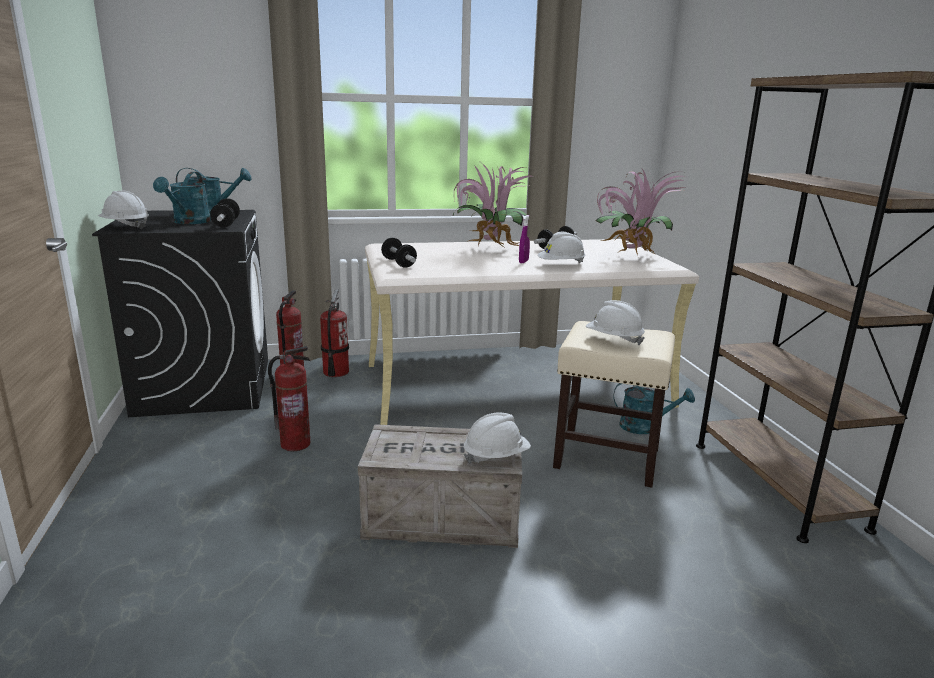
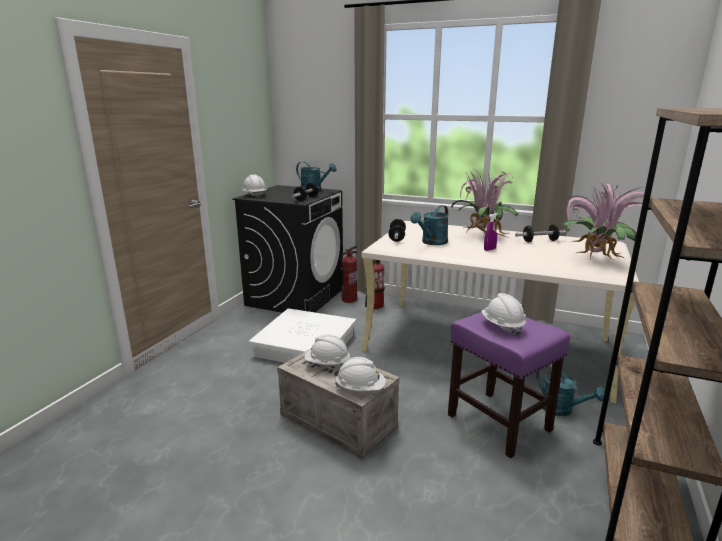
camera: 35 degrees right, 0 degrees up
(189, 222) = (289, 196): turquoise watering can -> turquoise watering can (431, 242)
(295, 444) = (306, 345): fire extinguisher -> white storage box
(561, 265) = (515, 257): white hard hat -> white hard hat (327, 364)
(605, 458) = (497, 422): beige stool -> purple stool

